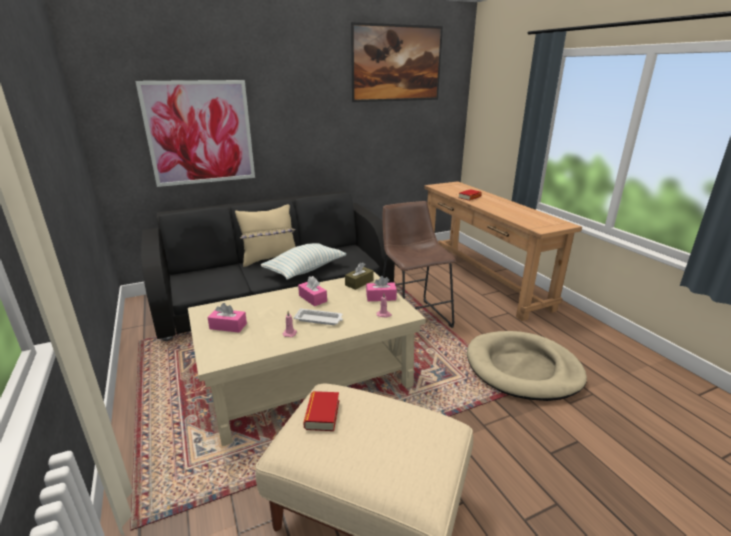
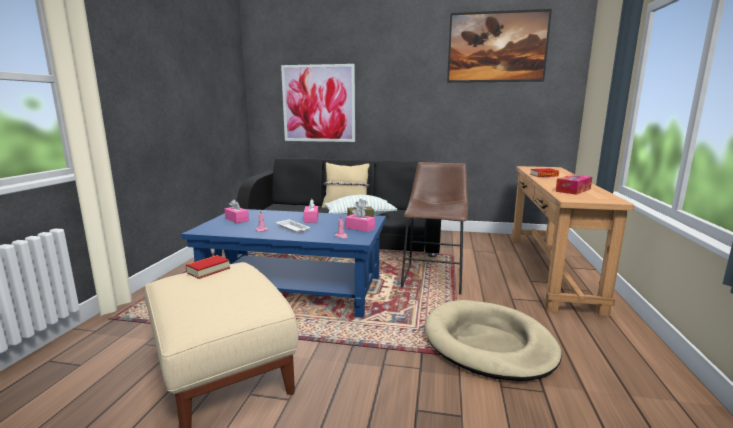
camera: 35 degrees right, 10 degrees down
(309, 379) = (295, 288): beige coffee table -> blue coffee table
(522, 216) = (573, 190): none -> tissue box

